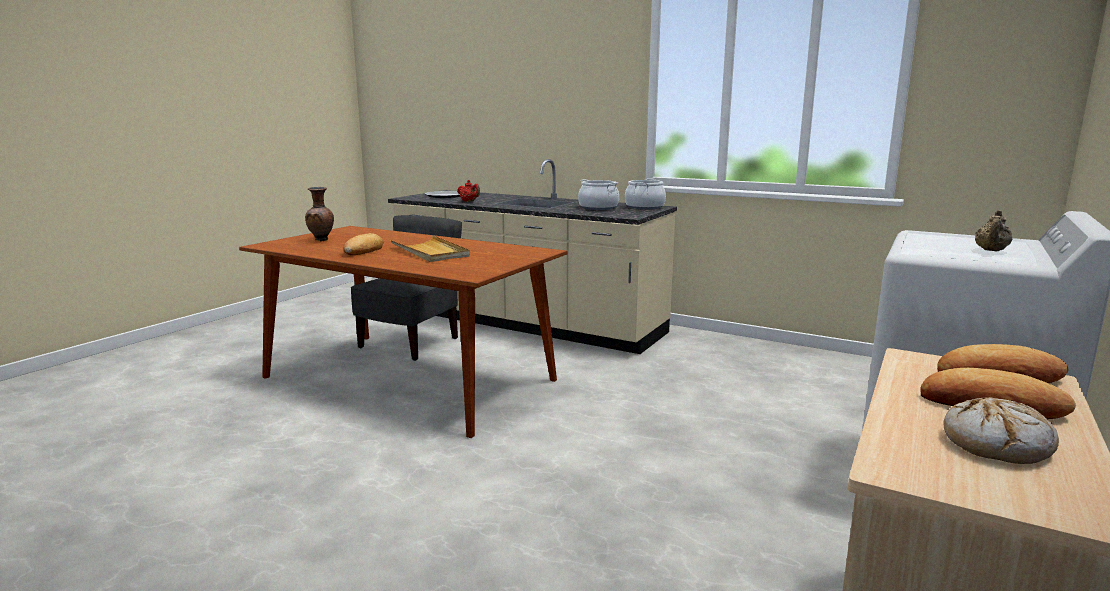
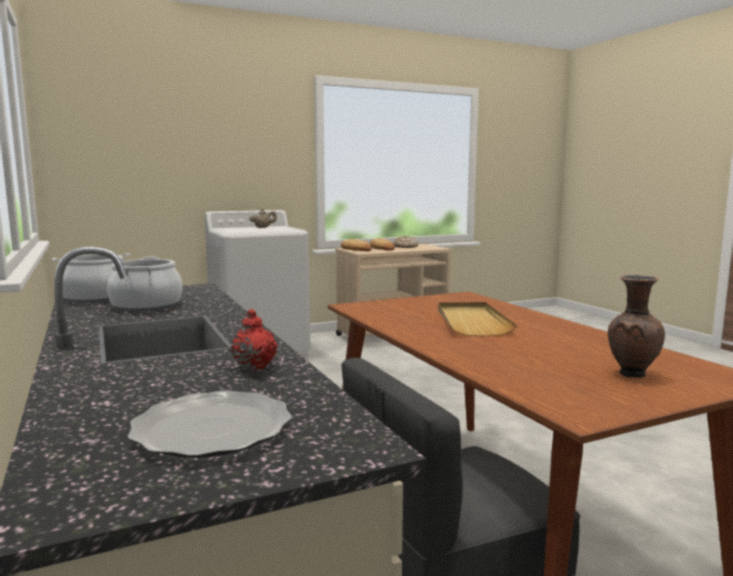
camera: 145 degrees left, 5 degrees down
(364, 250) = (555, 338): bread -> none

